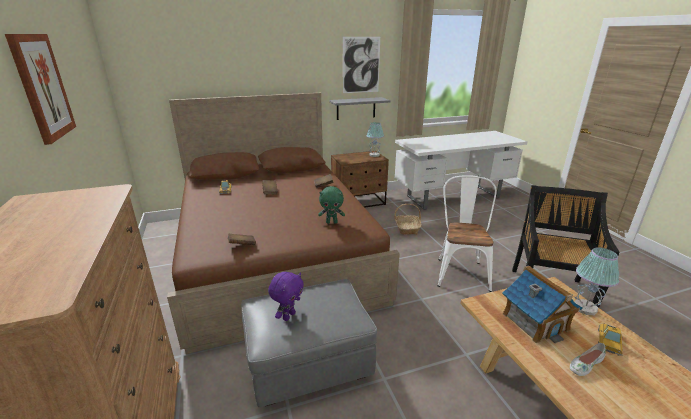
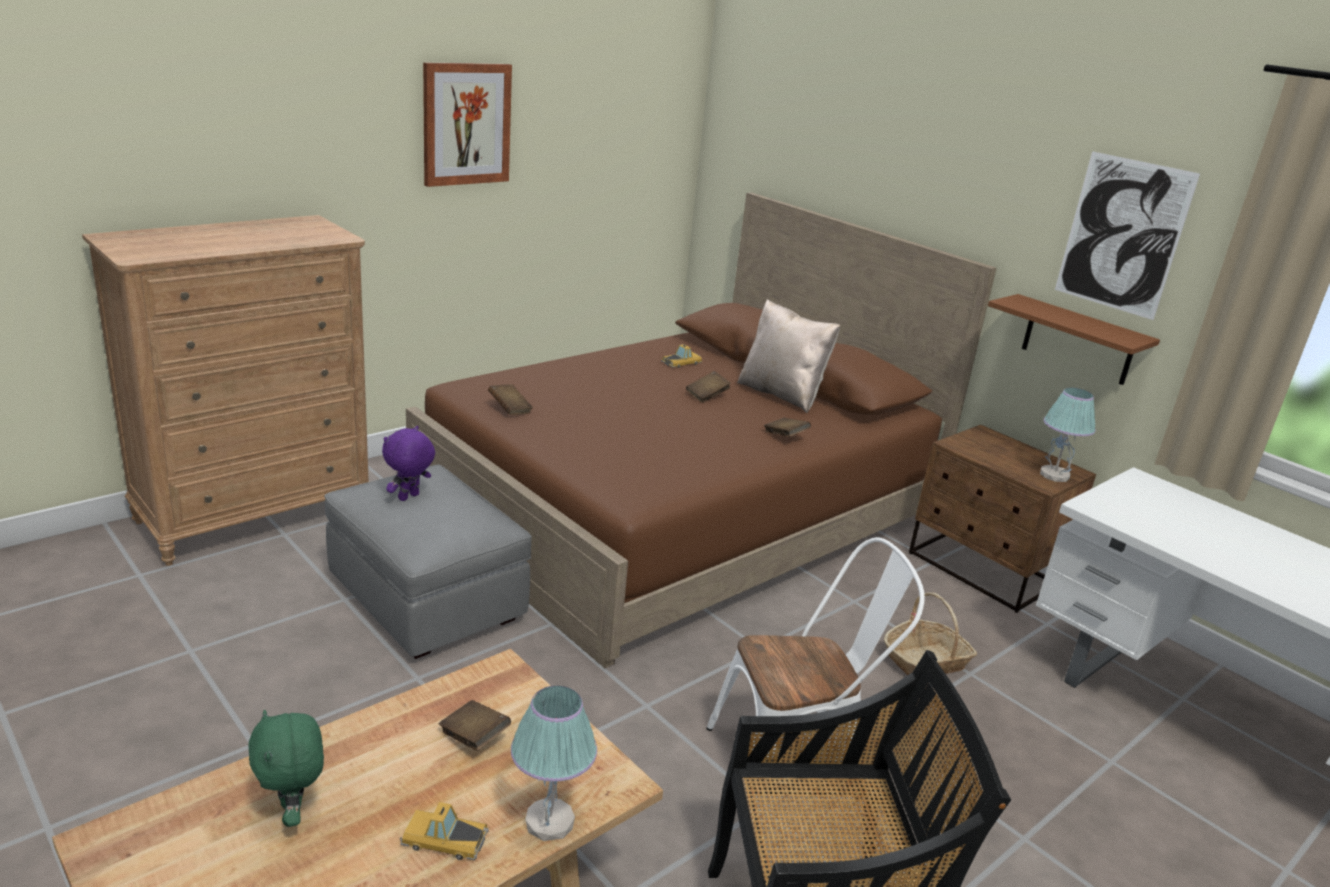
camera: 65 degrees right, 0 degrees up
(281, 177) = (781, 394): none -> beige pillow
(288, 316) = (409, 497): purple plush toy -> purple plush toy turned 120 degrees clockwise
(332, 222) = (632, 464): green plush toy -> green plush toy (293, 814)
(356, 108) = (1078, 340): grey shelf -> brown shelf
(535, 321) = (474, 737): toy house -> brown book
(585, 364) = (369, 789): white shoe -> none

